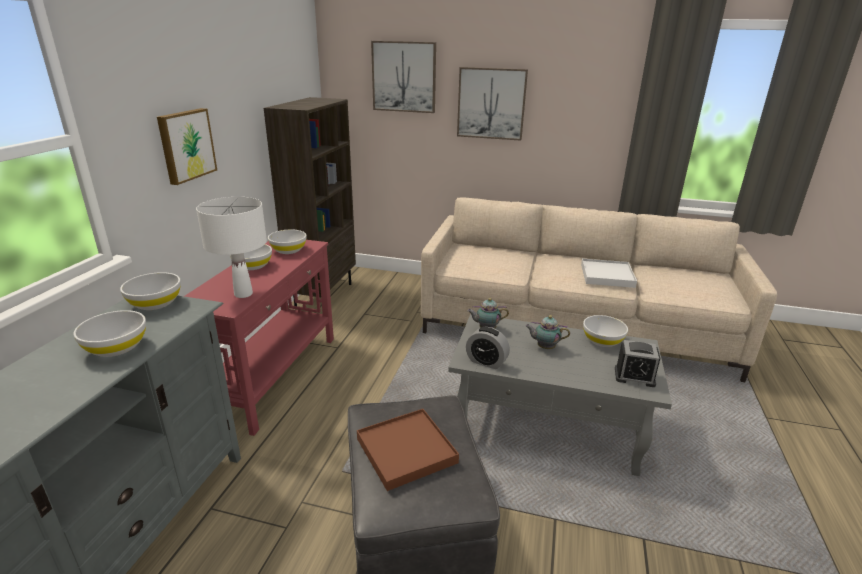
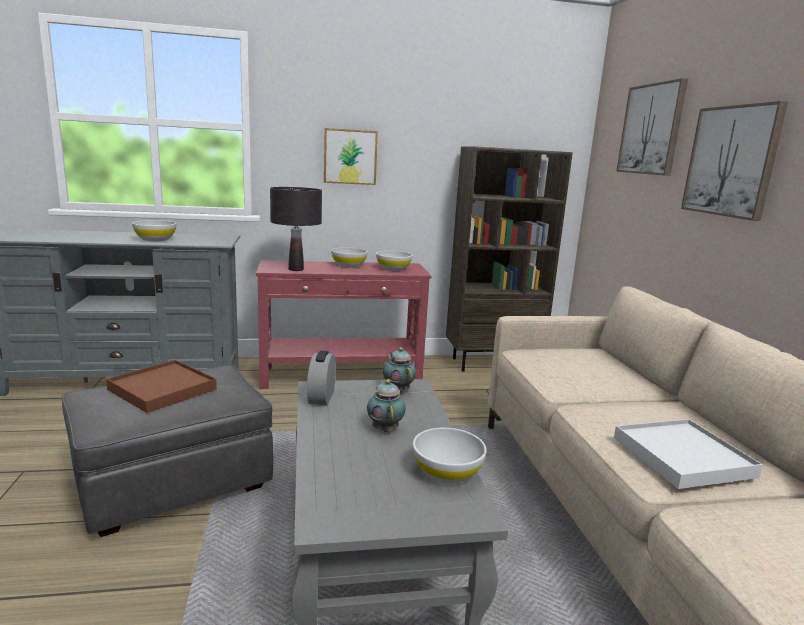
camera: 65 degrees right, 10 degrees down
(155, 303) = (219, 238): white bowl -> none
(243, 294) = (295, 269): white table lamp -> black table lamp
(634, 376) = (357, 505): alarm clock -> none

